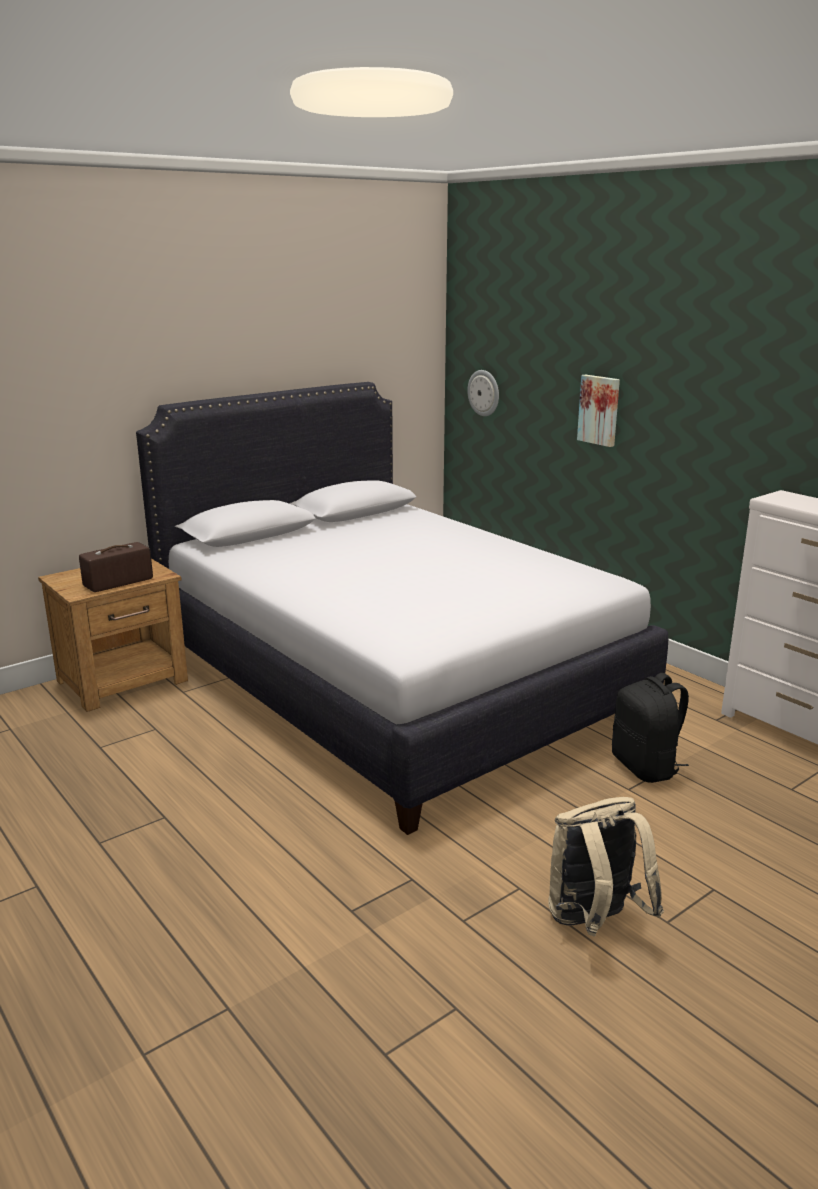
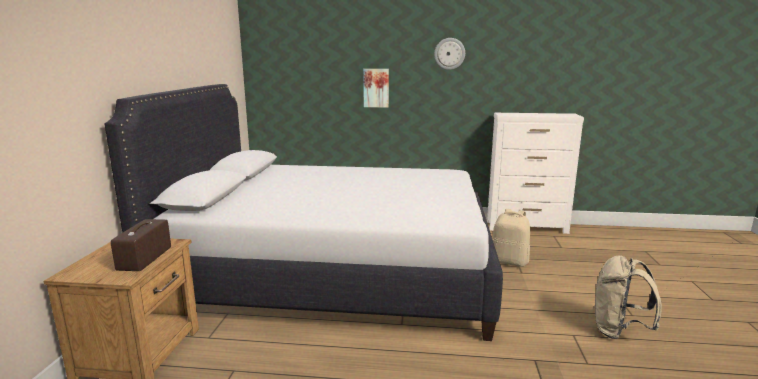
camera: 45 degrees left, 5 degrees down
(484, 393) = (282, 89): wall clock -> wall clock (449, 53)
(646, 767) = (509, 261): black backpack -> beige backpack

